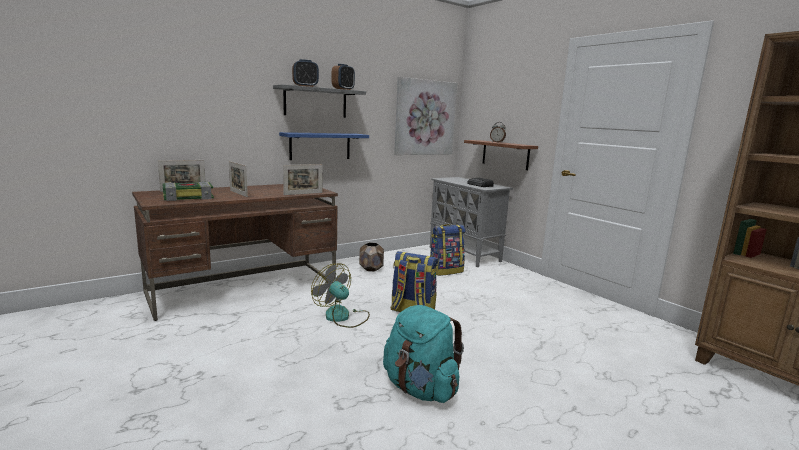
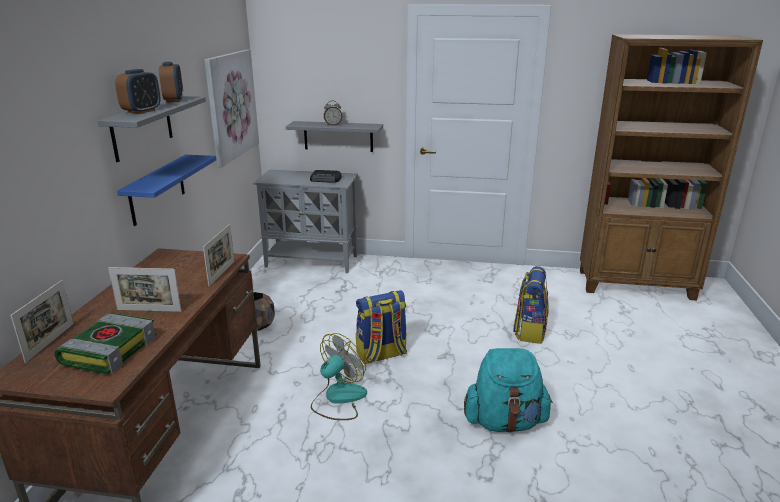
camera: 45 degrees left, 10 degrees up
(342, 317) = (338, 399): fan -> fan turned 135 degrees clockwise
(445, 271) = (330, 291): backpack -> backpack (529, 331)
(505, 154) = (338, 136): brown shelf -> grey shelf

